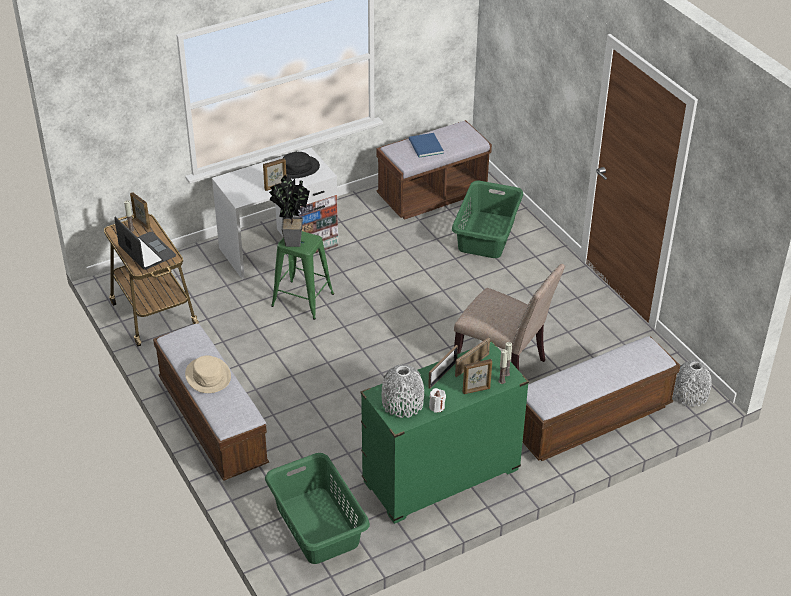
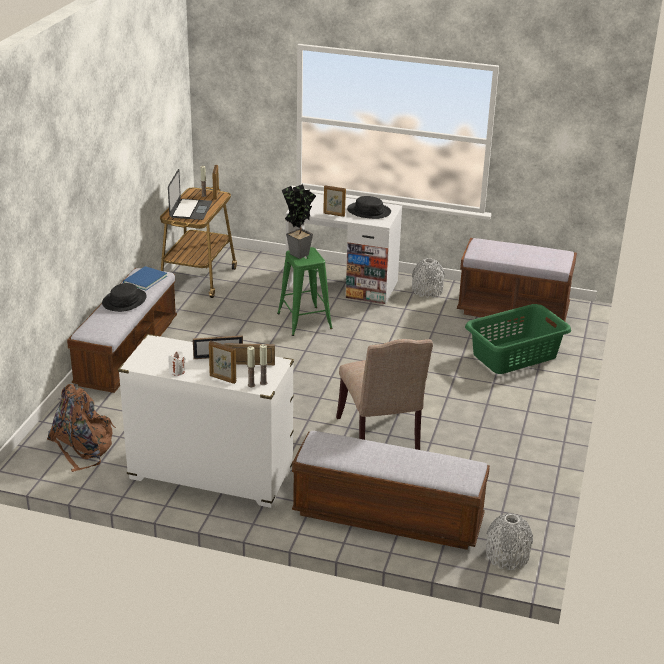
camera: 45 degrees right, 10 degrees down
(208, 376) = (124, 301): beige hat -> black hat
(317, 526) = (83, 447): green laundry basket -> brown backpack
(402, 403) = (159, 356): grey vase -> grey vase (427, 291)
(425, 147) = (507, 251): blue book -> blue book (143, 279)
(441, 477) = (210, 475): green dresser -> white dresser

